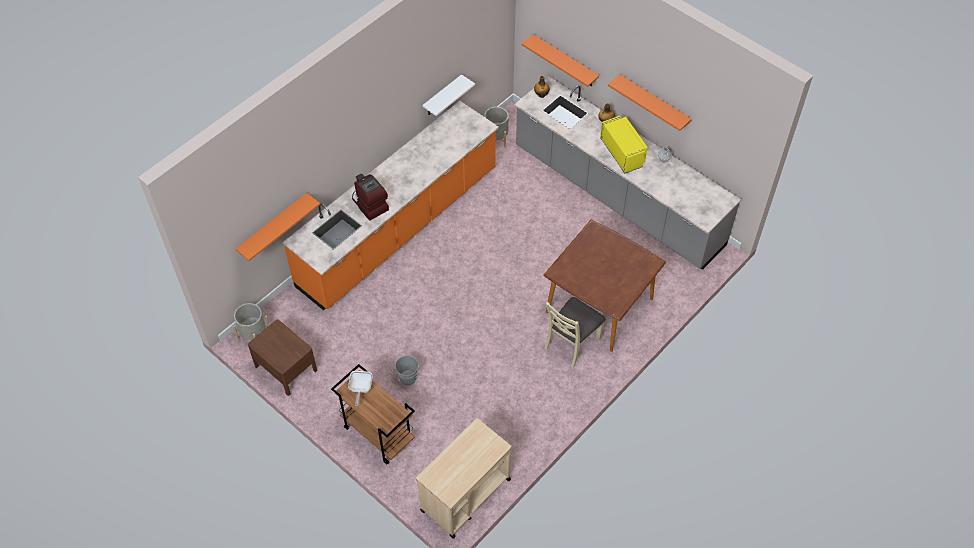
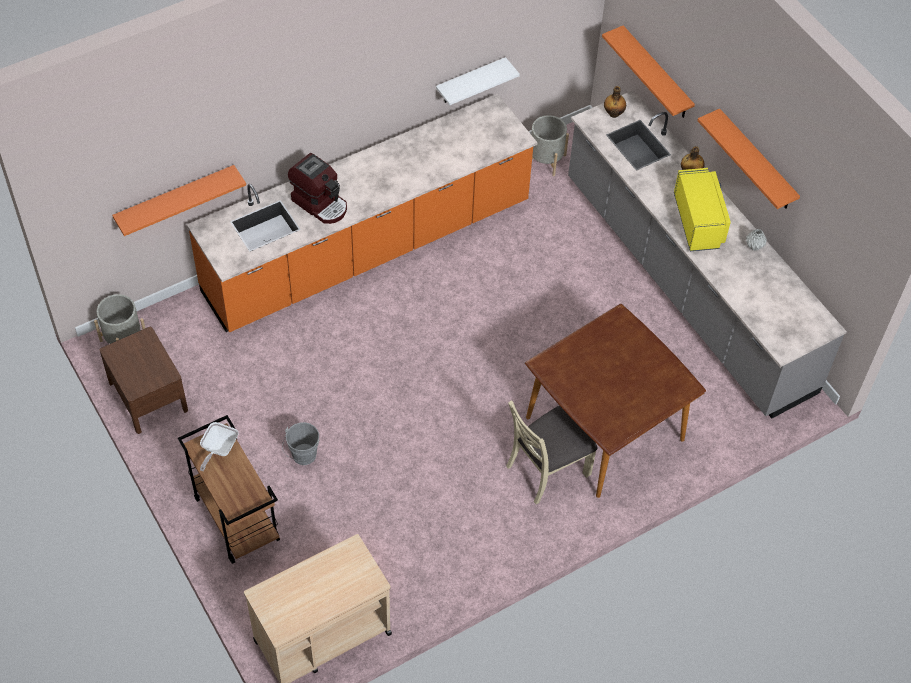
camera: 15 degrees right, 0 degrees up
(369, 204) = (320, 203): coffee machine -> coffee machine turned 150 degrees clockwise

